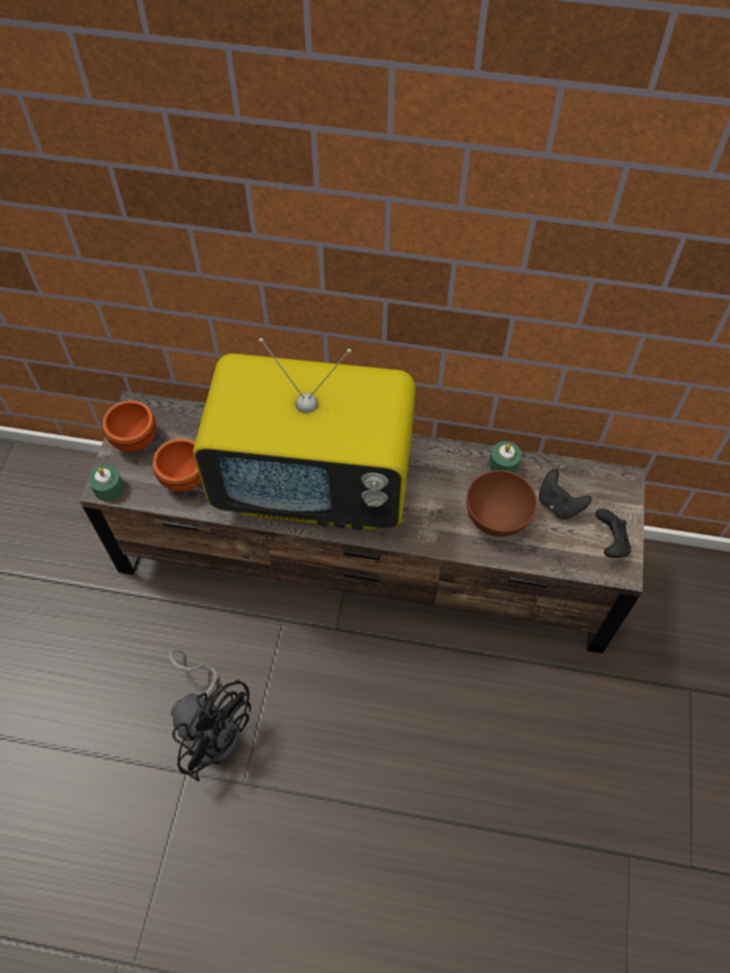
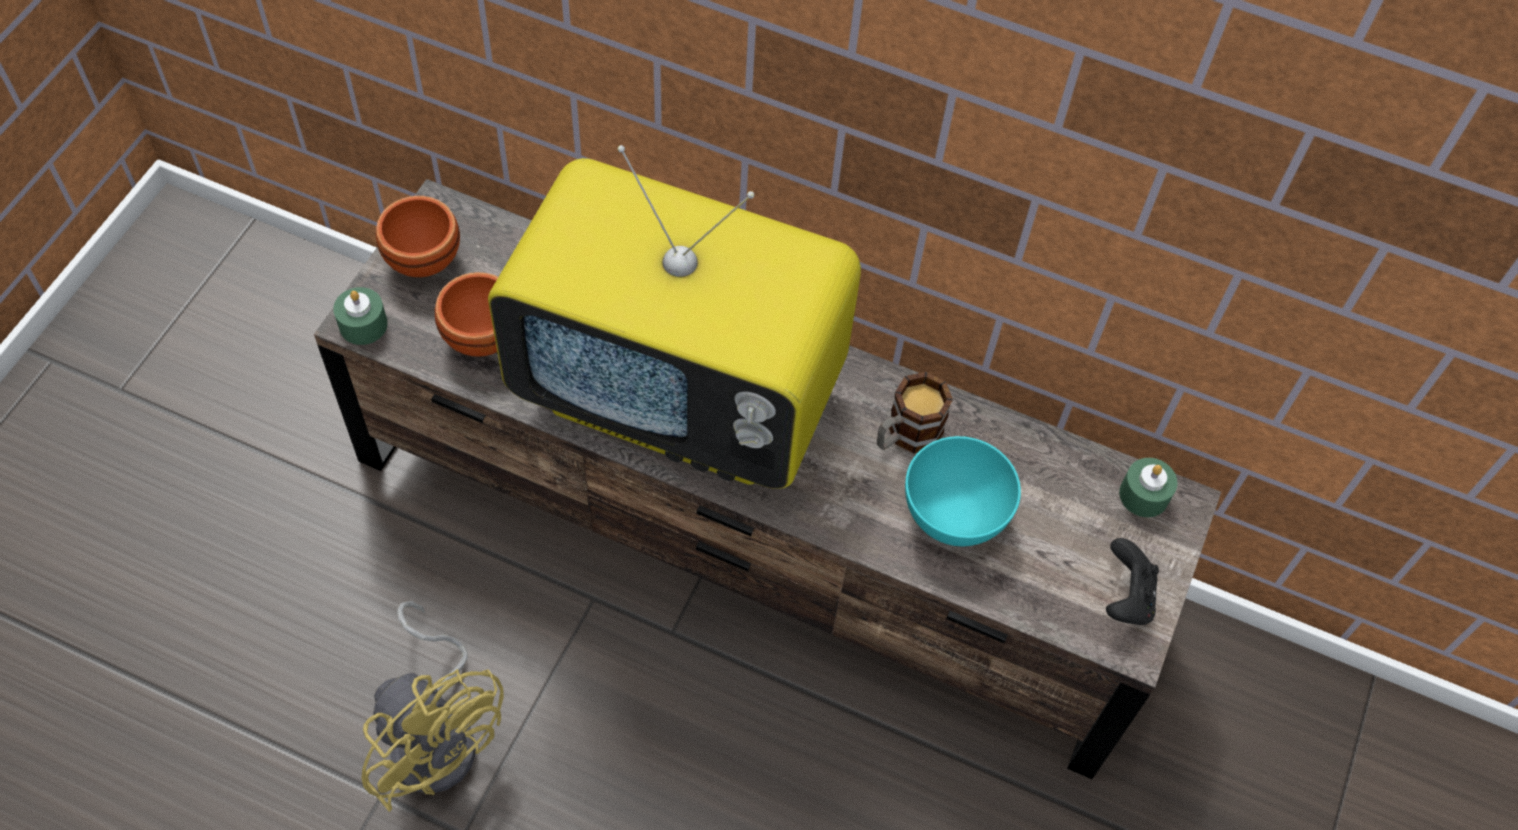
camera: 10 degrees right, 0 degrees up
(212, 725) = (439, 734): black fan -> yellow fan
(455, 478) = (906, 435): none -> mug
(497, 519) = (954, 515): brown bowl -> turquoise bowl
(503, 464) = (990, 431): green candle -> green candle (1144, 495)
(558, 504) = (1061, 516): black game controller -> none

